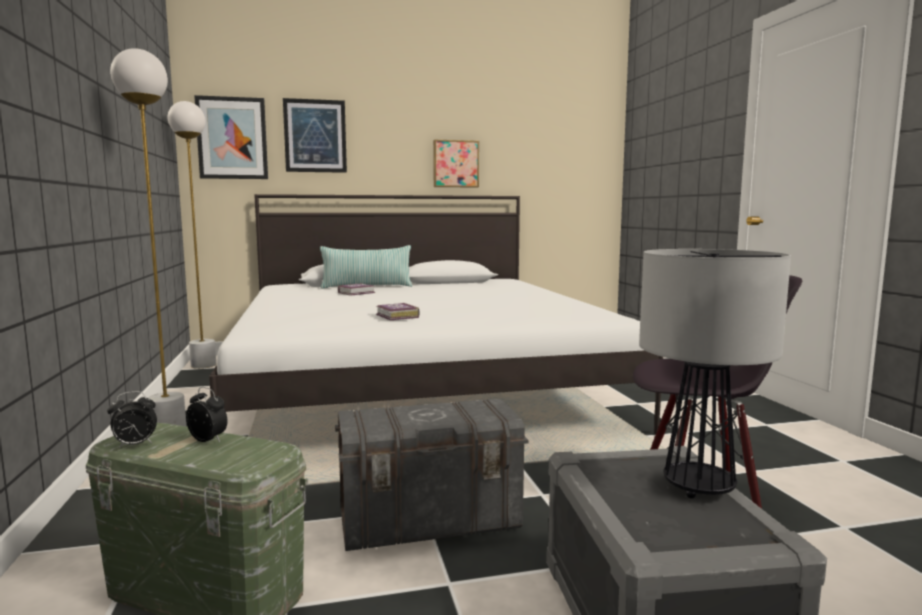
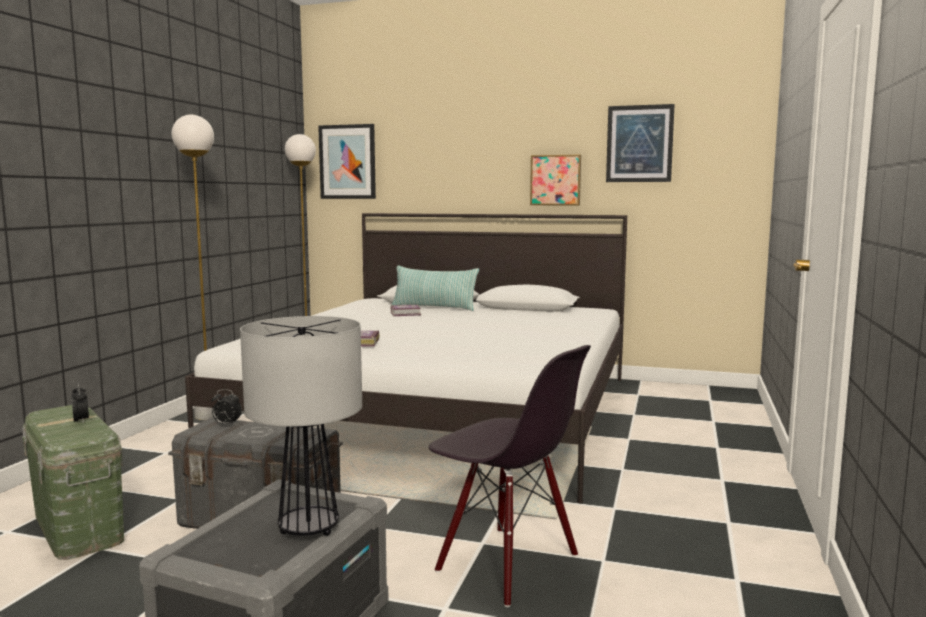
camera: 30 degrees right, 0 degrees up
(135, 445) = (45, 416): alarm clock -> alarm clock (226, 425)
(315, 136) = (417, 156): picture -> picture (639, 144)

